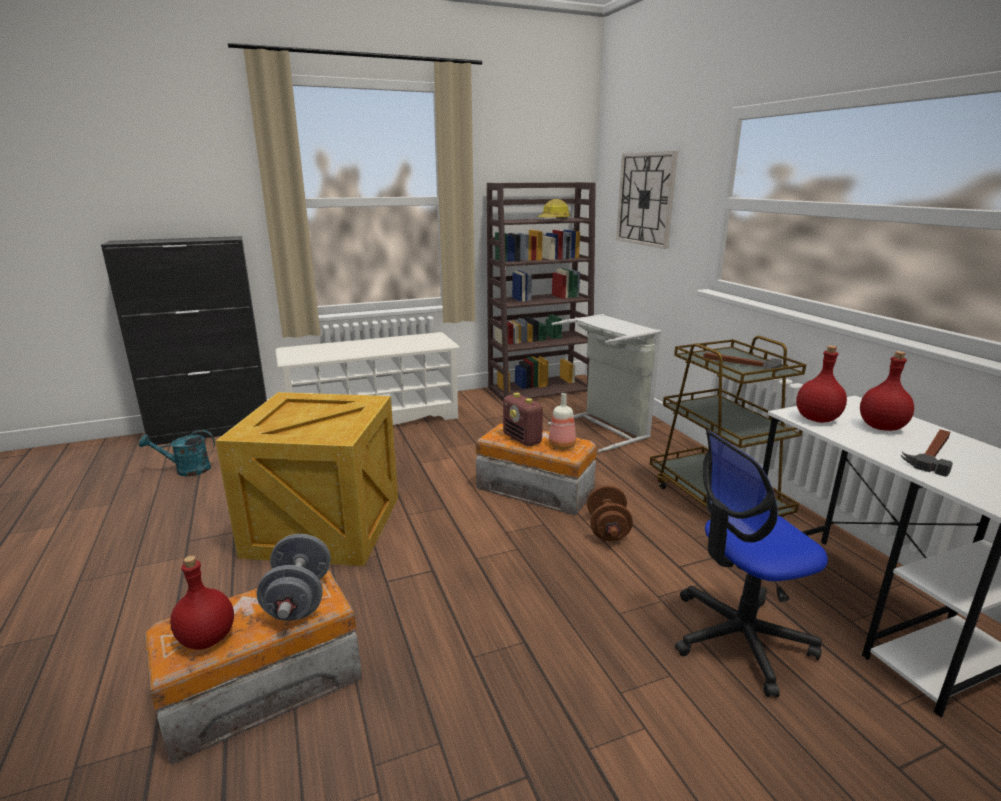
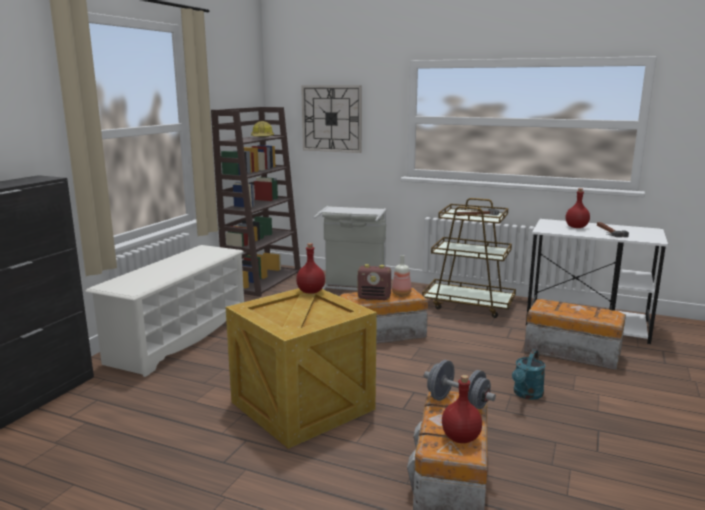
camera: 45 degrees left, 5 degrees down
(186, 470) = (88, 433): turquoise watering can -> turquoise watering can (526, 394)
(607, 529) = (452, 336): brown dumbbell -> none
(739, 638) = (570, 351): office chair -> storage box
(816, 419) = (553, 230): red bottle -> red bottle (310, 292)

